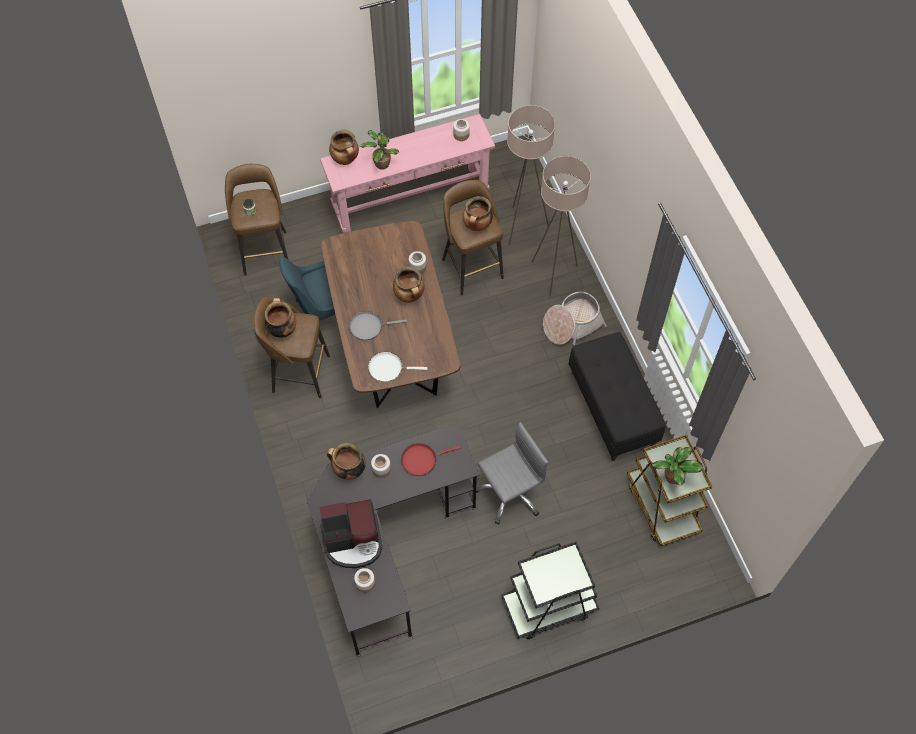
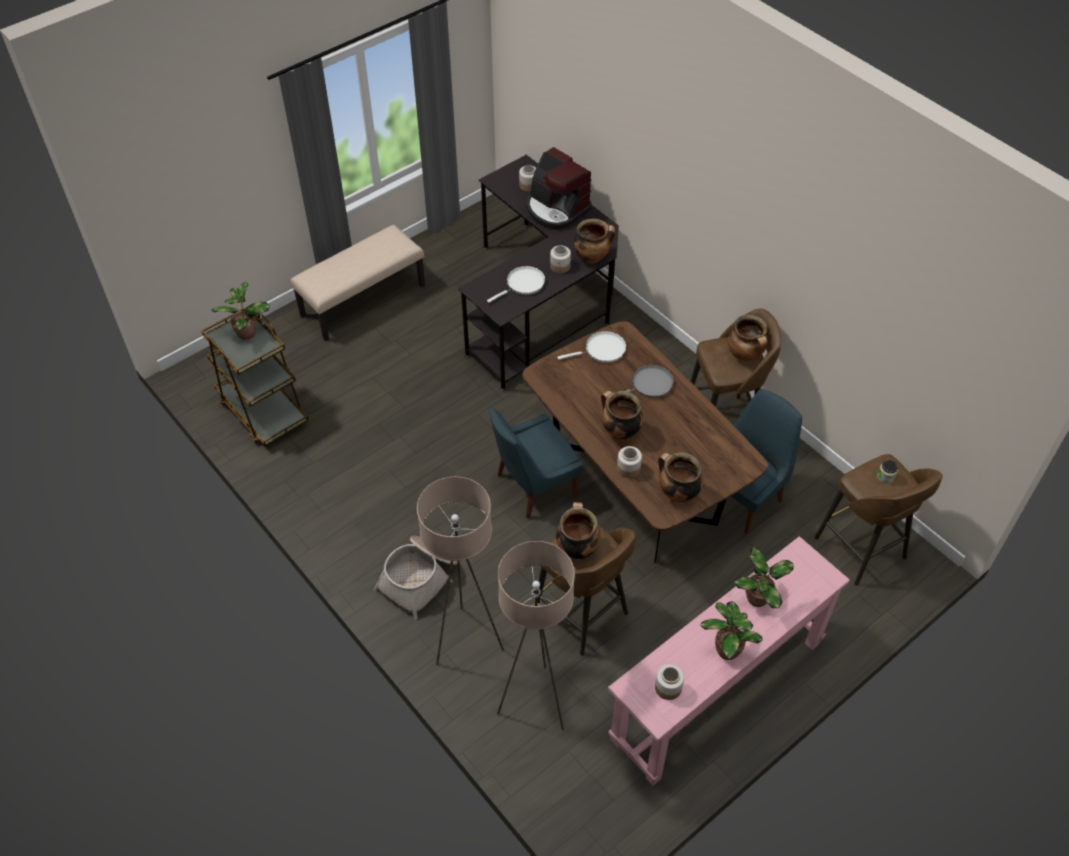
camera: 160 degrees right, 10 degrees down
(346, 160) = (812, 588): cooking pot -> cooking pot (677, 493)
(353, 541) = (556, 209): coffee machine -> coffee machine turned 105 degrees counterclockwise
(417, 143) = (726, 649): none -> potted plant
(421, 460) = (523, 284): red frying pan -> white frying pan
(467, 367) = (533, 486): none -> blue chair
(510, 492) = (434, 378): grey office chair -> none
(548, 606) = (363, 300): black cart -> beige bench
(613, 409) = (341, 492): black bench -> none

